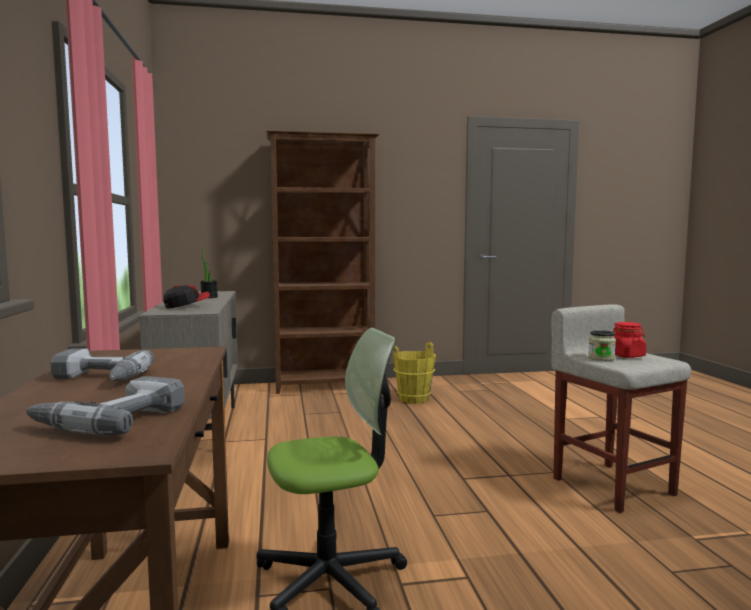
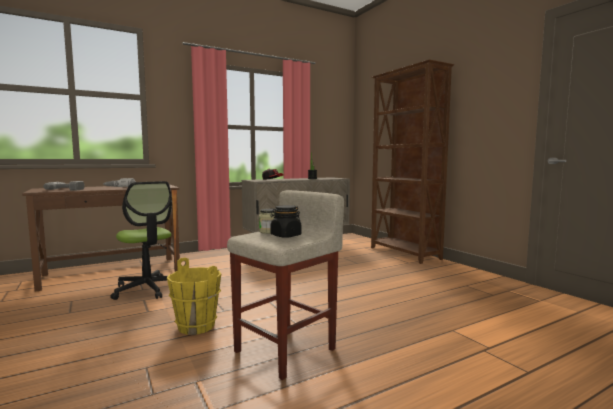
camera: 70 degrees right, 0 degrees up
(414, 399) = (415, 275): yellow bucket -> yellow bucket (196, 326)
(627, 356) = (285, 236): red jar -> black jar

